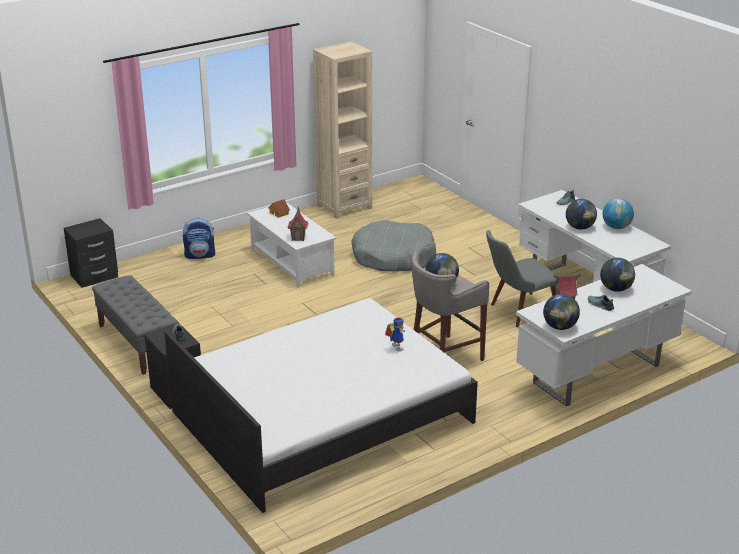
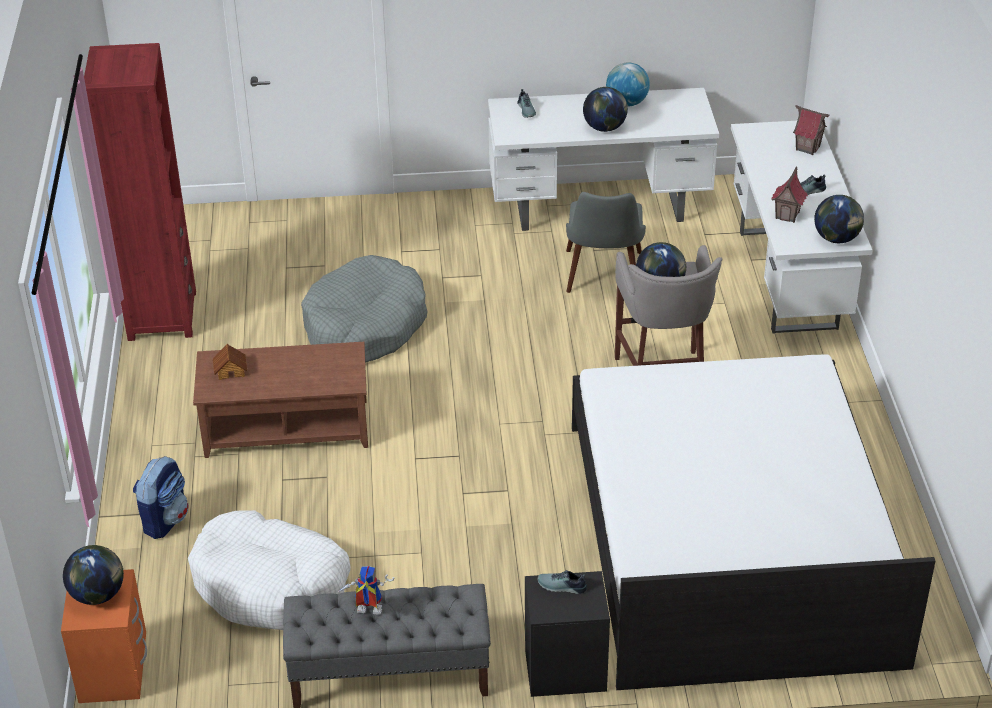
camera: 60 degrees left, 10 degrees up
(94, 276) = (113, 672): black nightstand -> orange nightstand
(177, 294) = (270, 584): none -> white dog bed
(291, 263) = (286, 429): white coffee table -> brown coffee table
(298, 238) = (332, 377): toy house -> toy house (807, 148)
(344, 207) = (162, 315): beige bookcase -> red bookcase
(394, 347) = (734, 392): toy robot -> toy robot (366, 612)
(616, 289) = (777, 165): globe -> globe (98, 595)

